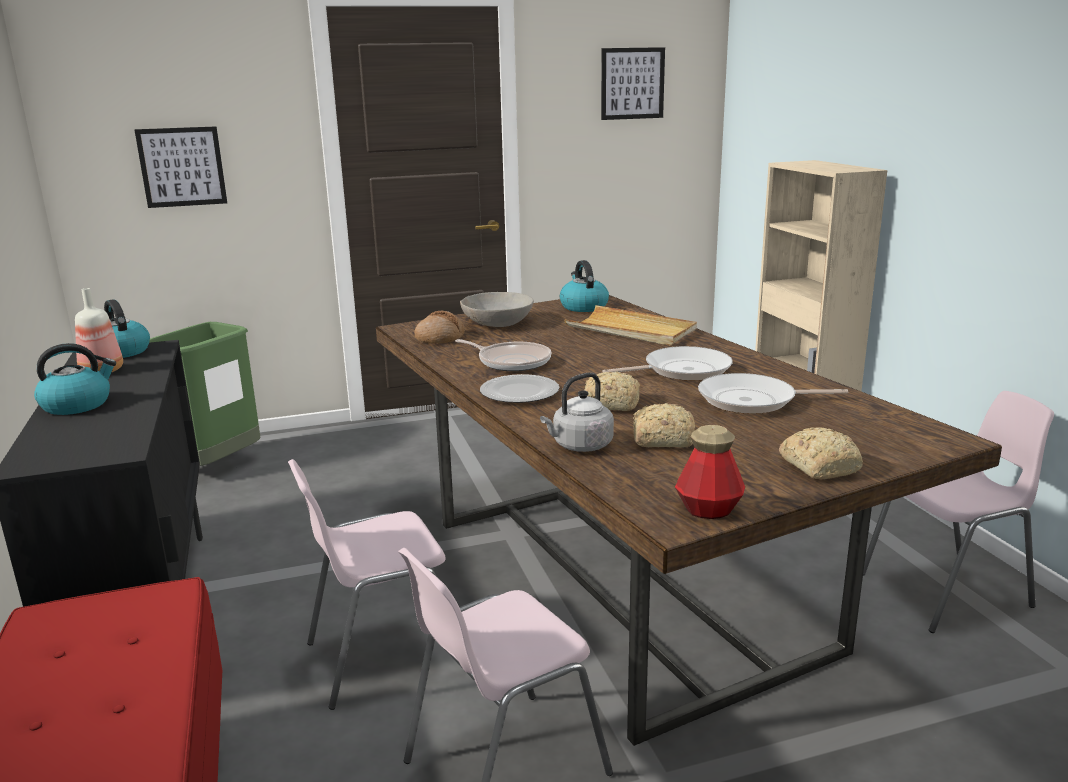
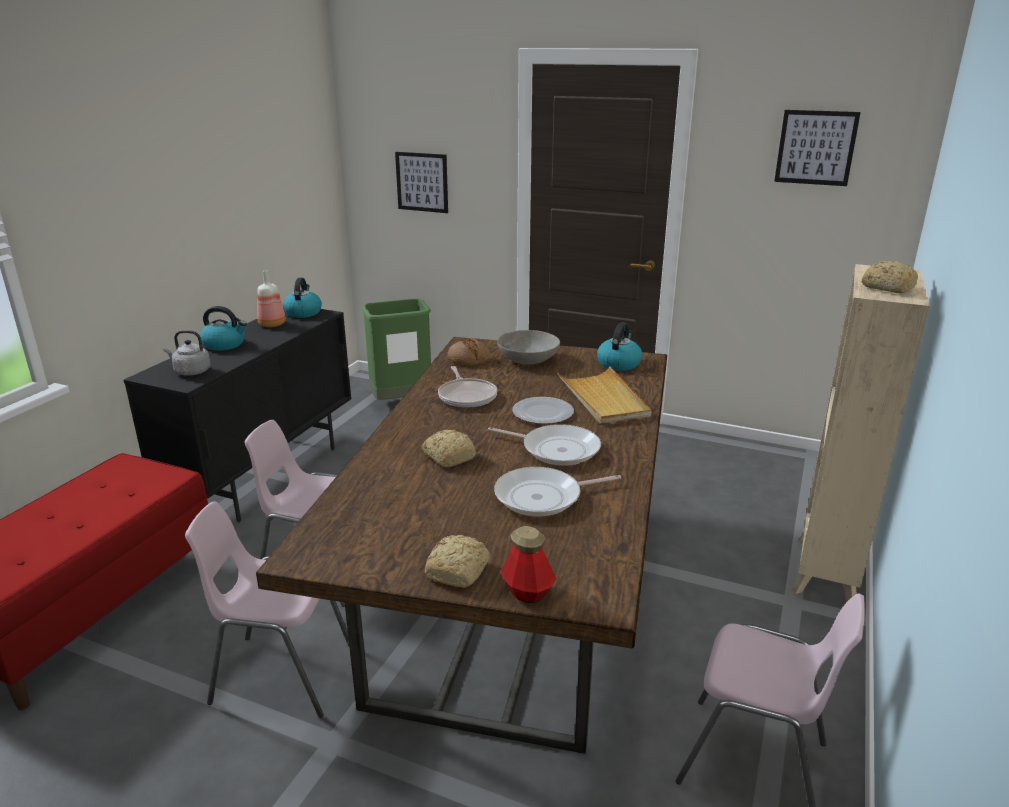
camera: 40 degrees right, 5 degrees up
(518, 392) = (419, 423): plate -> plate (542, 413)
(580, 446) = (365, 480): grey kettle -> grey kettle (191, 372)
(660, 439) = (416, 498): bread -> bread (886, 287)
(708, 510) = (328, 561): bottle -> bottle (527, 592)
(752, 401) = (543, 497): frying pan -> frying pan turned 60 degrees counterclockwise

